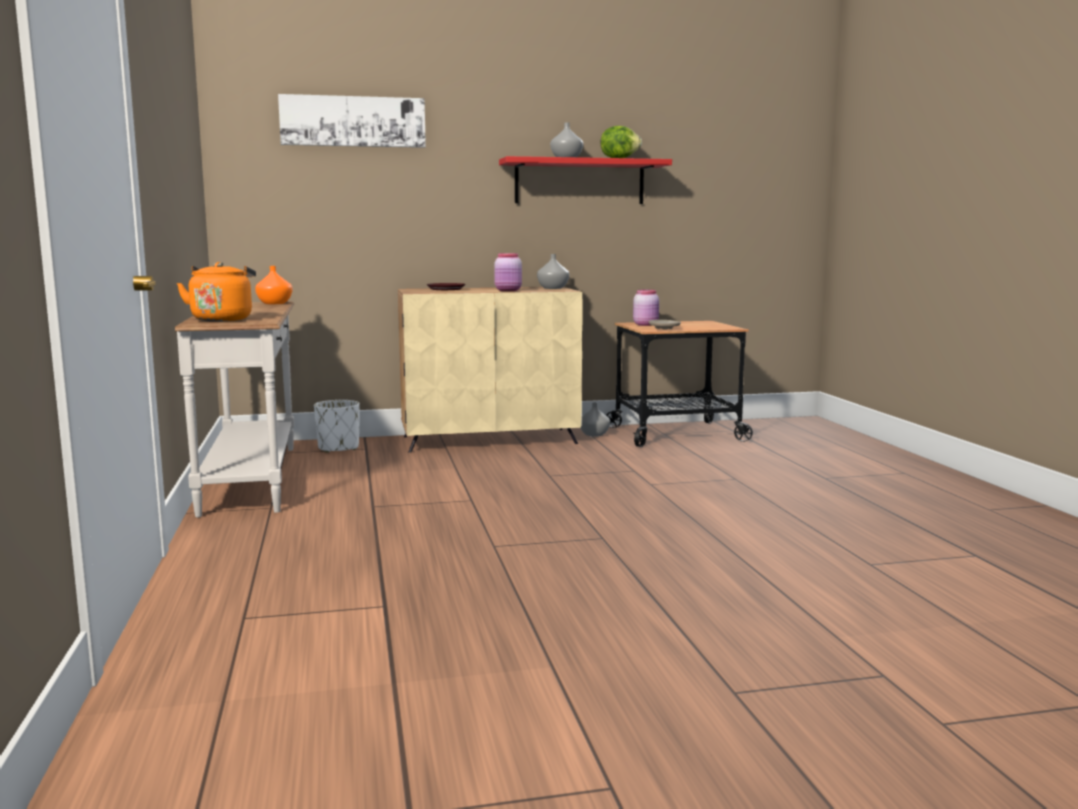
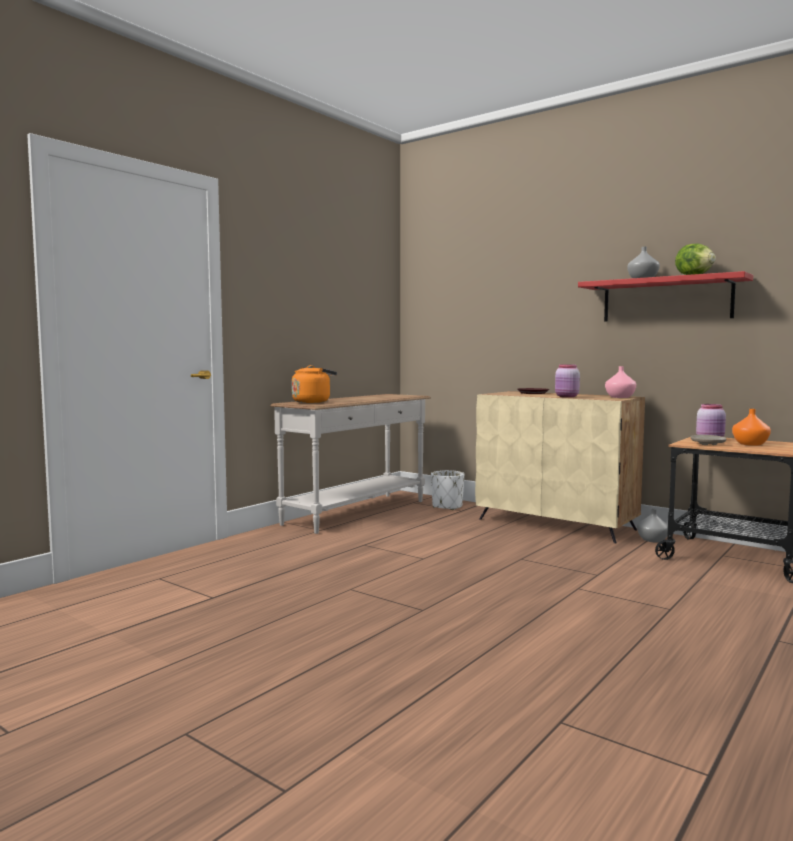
camera: 50 degrees right, 5 degrees down
(273, 303) = (407, 396): orange vase -> orange vase (749, 444)
(353, 121) = (486, 265): picture -> none
(553, 288) = (620, 397): grey vase -> pink vase

